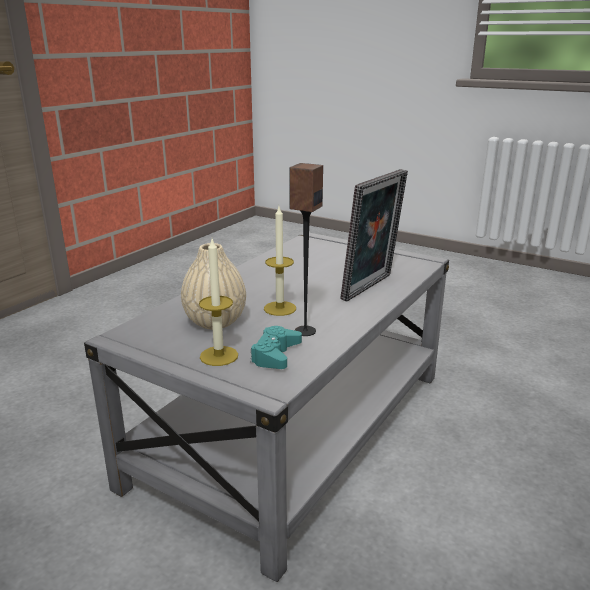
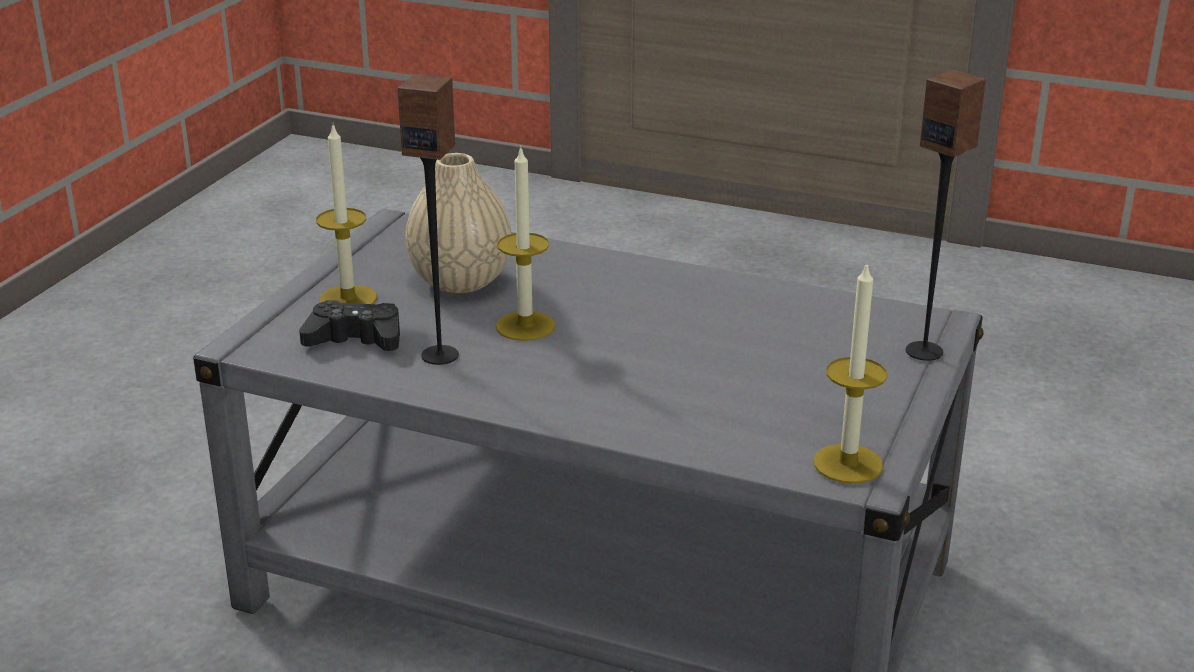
camera: 80 degrees right, 5 degrees up
(275, 354) = (355, 339): turquoise game controller -> black game controller
(333, 241) = (924, 351): none -> speaker
(371, 288) = (652, 409): picture frame -> none
(417, 261) = (848, 464): none -> candle

